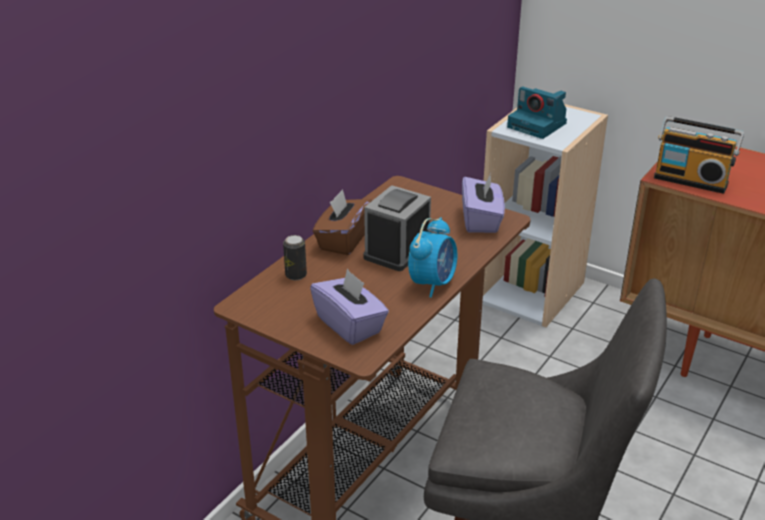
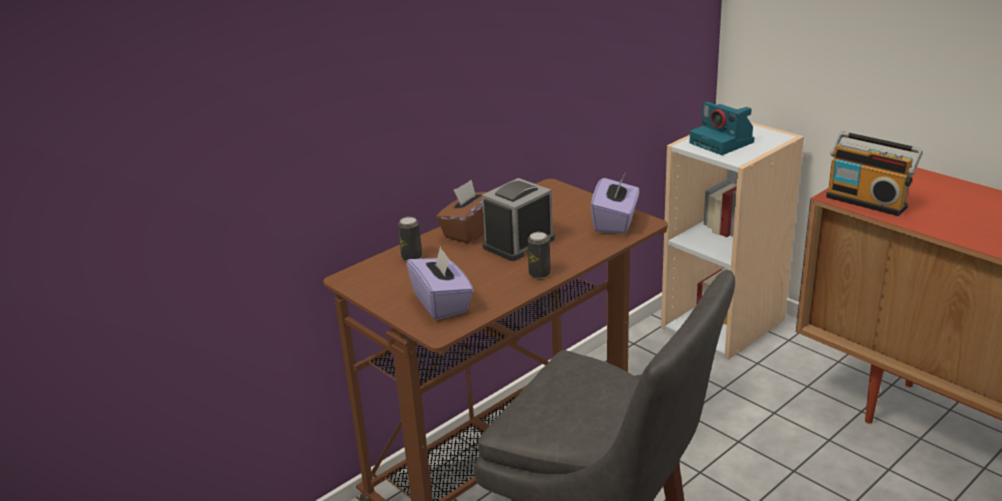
camera: 15 degrees right, 5 degrees down
(432, 283) = (539, 274): alarm clock -> can

